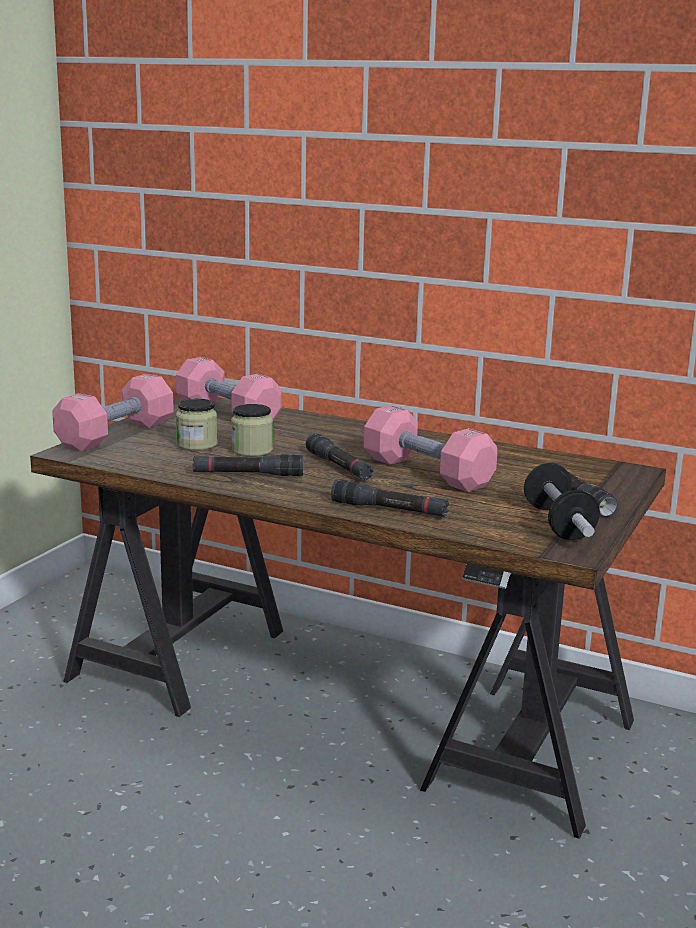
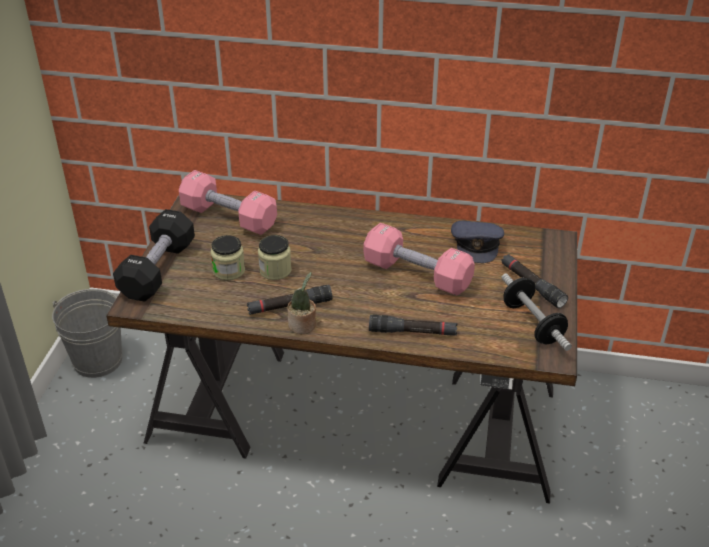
camera: 15 degrees left, 20 degrees up
(58, 604) = (98, 360): none -> grey bucket
(116, 435) = (158, 270): pink dumbbell -> black dumbbell
(253, 489) = (303, 326): none -> potted plant
(339, 467) = (350, 280): black flashlight -> none
(521, 462) = (476, 244): none -> grey cap

